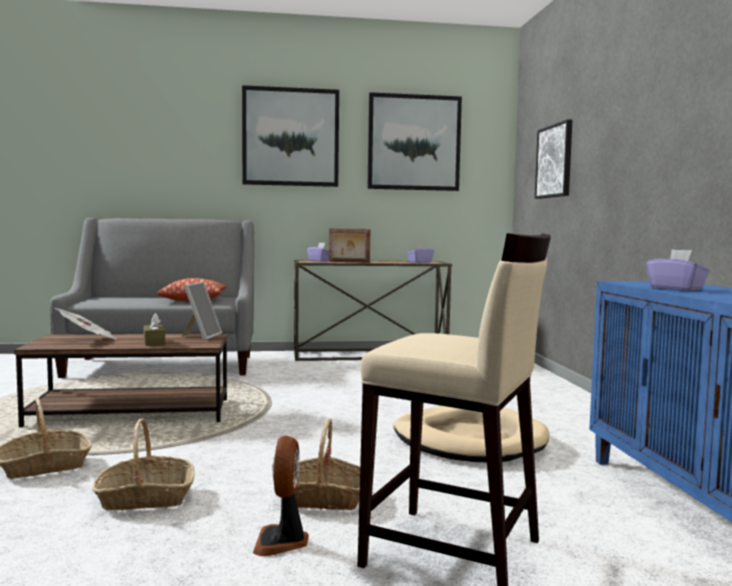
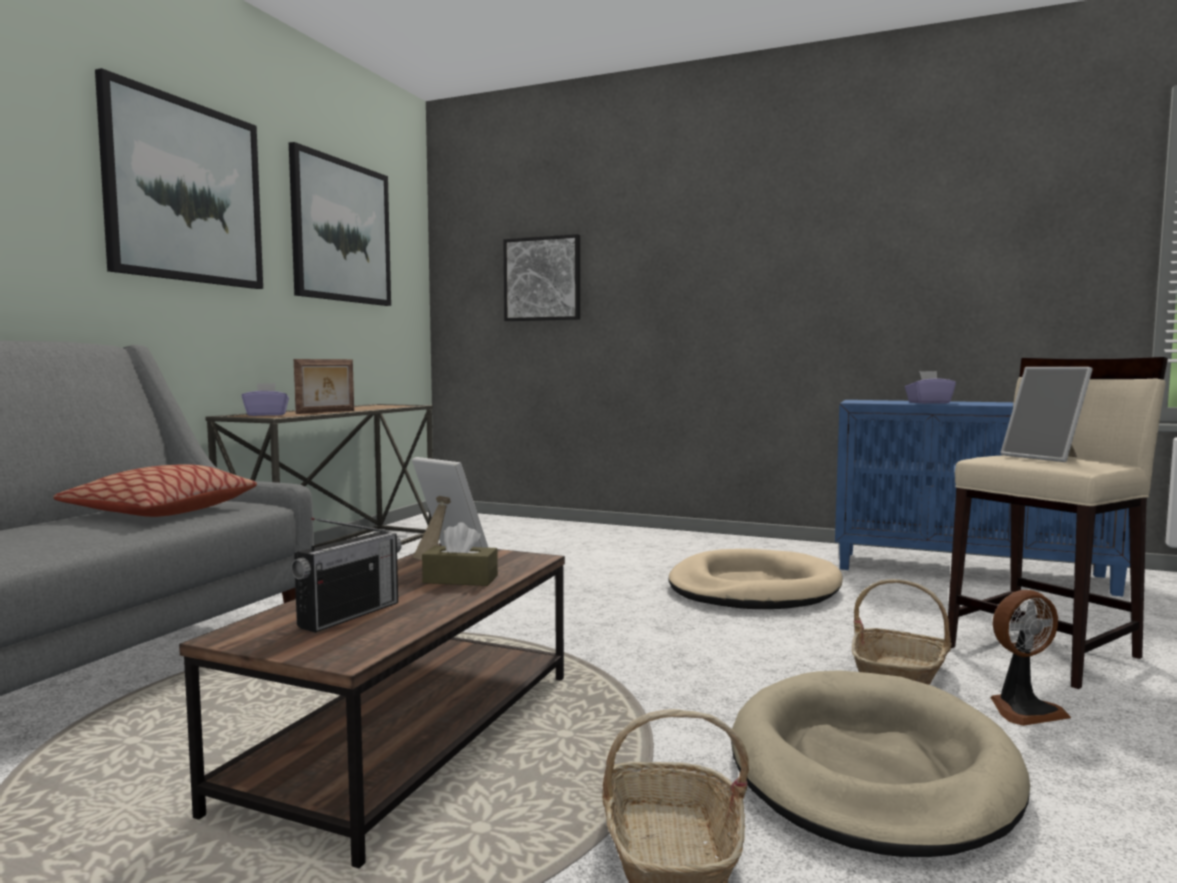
camera: 60 degrees left, 0 degrees up
(88, 340) = (349, 615): newspaper -> radio
(145, 498) = (870, 768): basket -> beige dog bed
(282, 542) = (1023, 709): fan -> fan turned 45 degrees counterclockwise
(419, 262) = (392, 406): purple tissue box -> none
(439, 339) = (1045, 457): none -> picture frame

